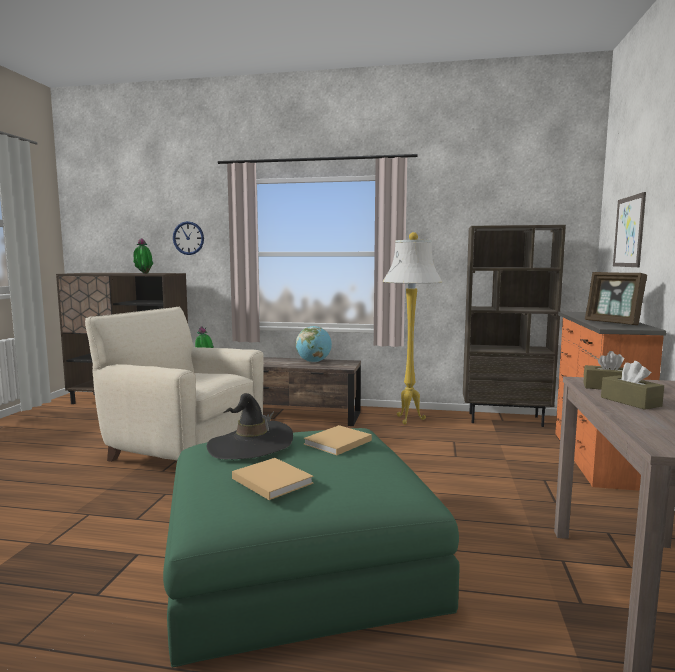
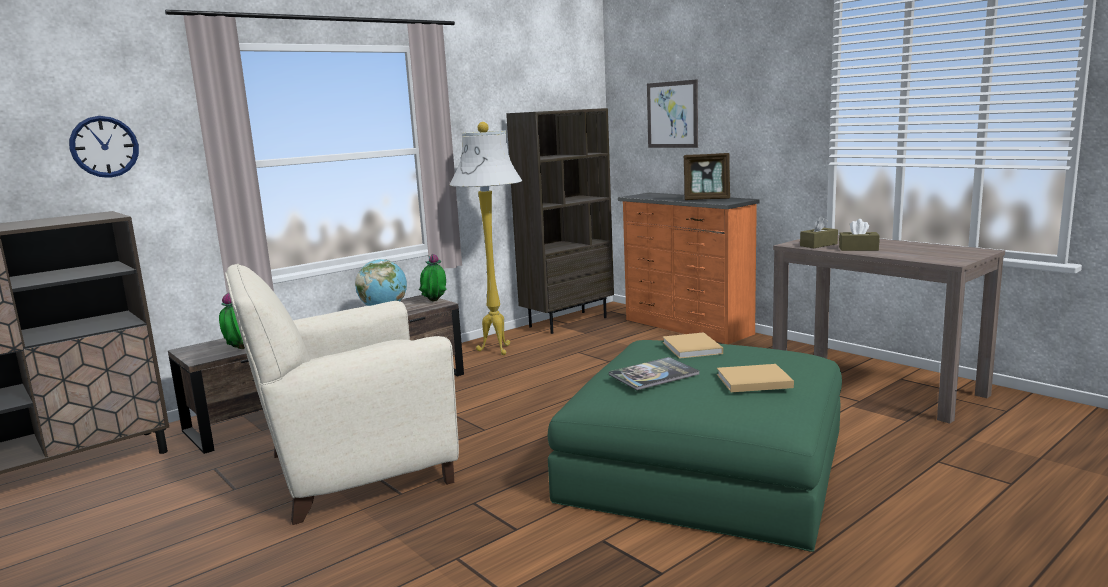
camera: 50 degrees left, 5 degrees up
(143, 273) = (71, 221): potted plant -> potted plant (434, 302)
(250, 445) = (653, 375): black hat -> book

